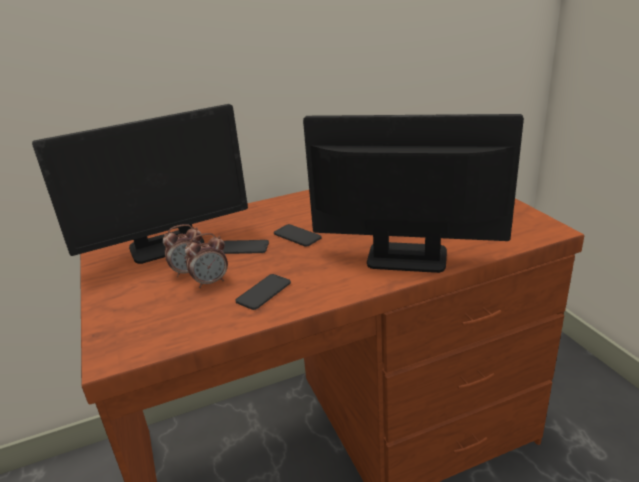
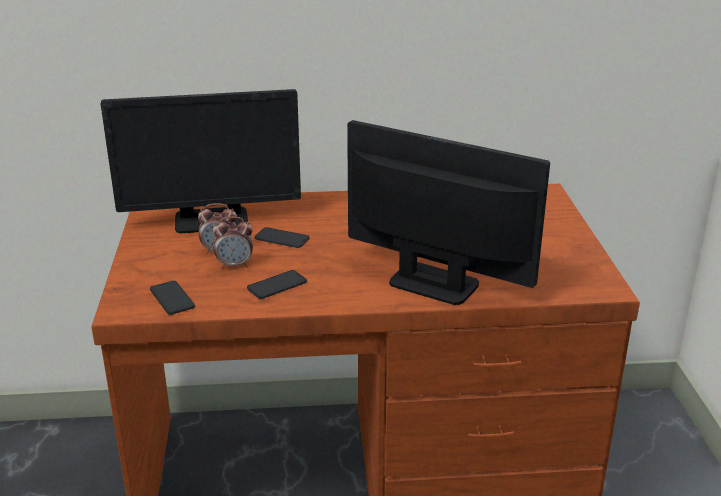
camera: 15 degrees right, 0 degrees up
(297, 236) = (341, 238): phone -> phone (172, 298)

